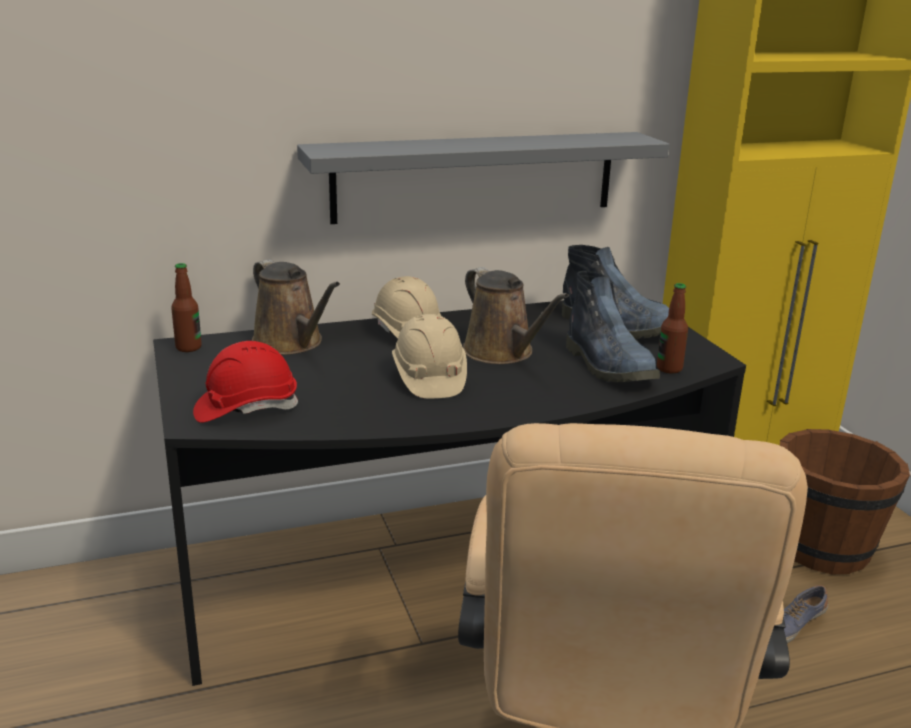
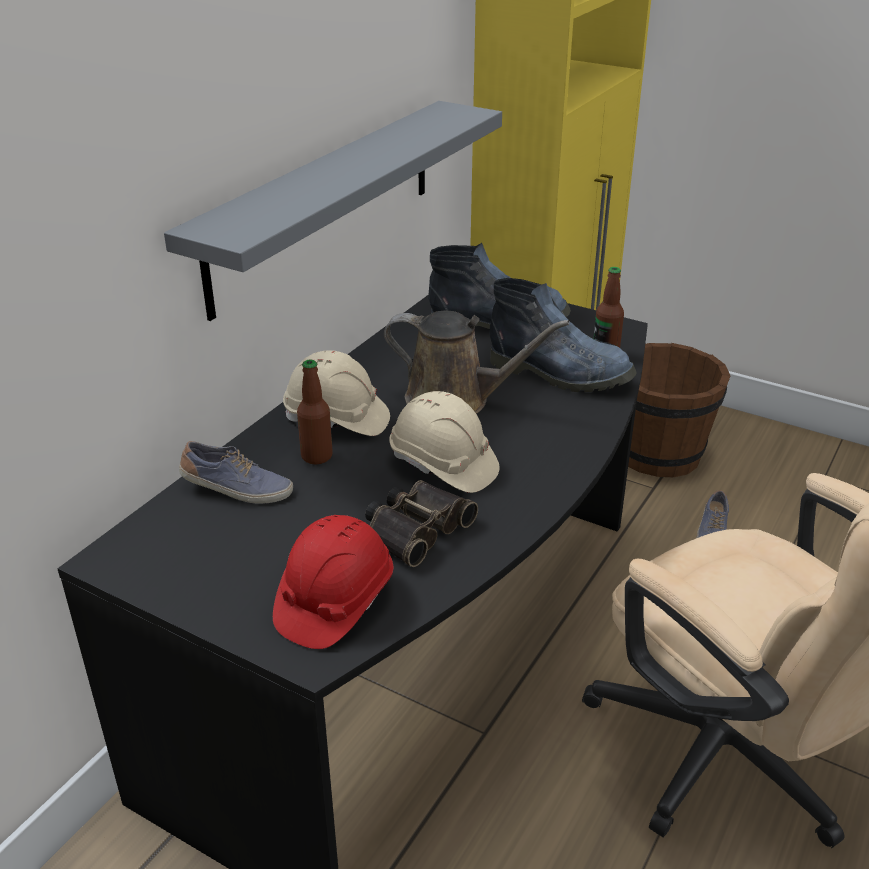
camera: 40 degrees left, 10 degrees up
(188, 347) = (127, 557): bottle -> bottle (317, 456)
(291, 343) = (237, 490): brown watering can -> shoe
(352, 399) = (415, 528): none -> binoculars

